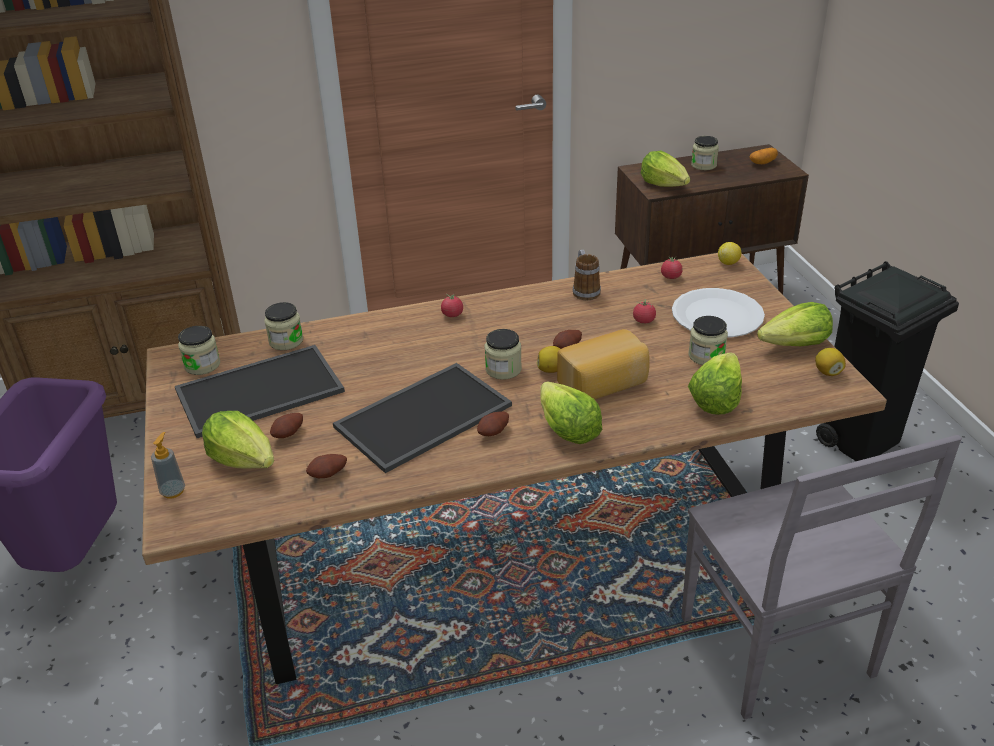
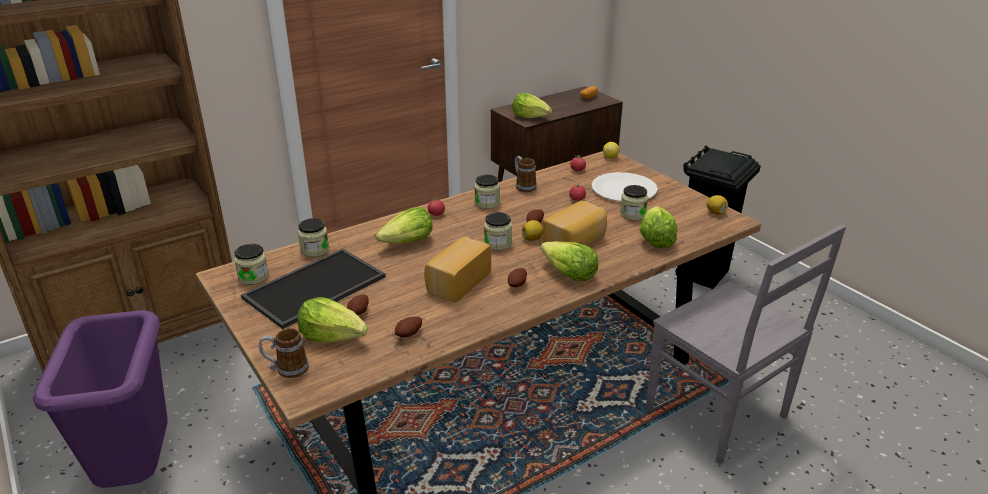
camera: 20 degrees left, 5 degrees down
(173, 491) = (286, 369): soap dispenser -> mug
(423, 414) = (457, 282): tray -> bread
(703, 165) = (550, 102): jar -> jar (487, 203)
(795, 345) = (685, 200): lettuce -> lettuce (408, 242)

